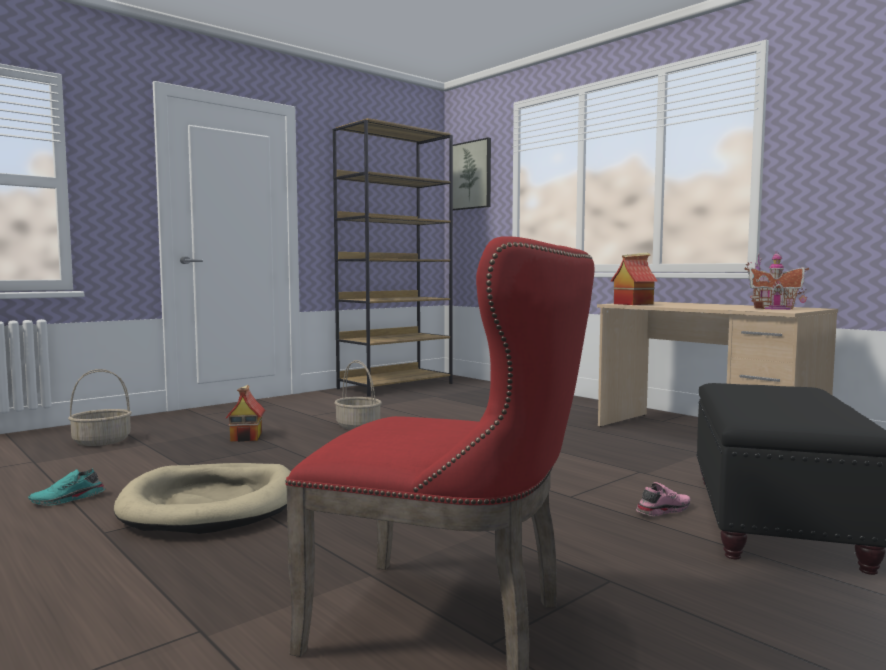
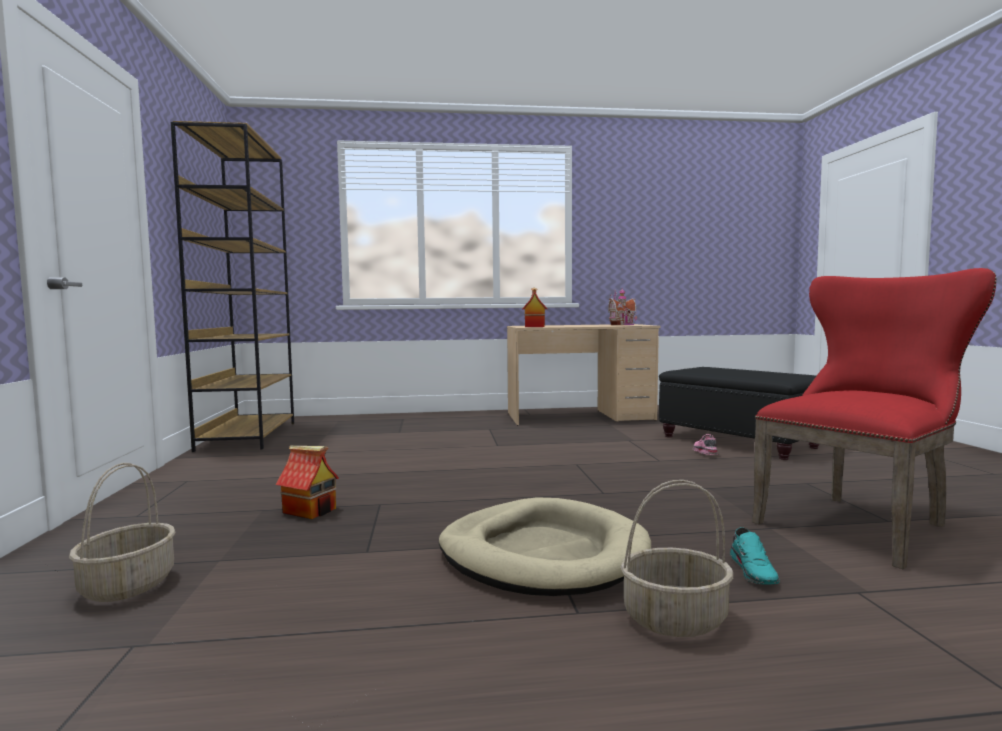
camera: 55 degrees left, 0 degrees up
(68, 500) = (414, 627): turquoise shoe -> turquoise shoe (754, 571)
(358, 426) = (371, 470): basket -> basket (675, 618)
(471, 175) = (278, 204): picture -> none

